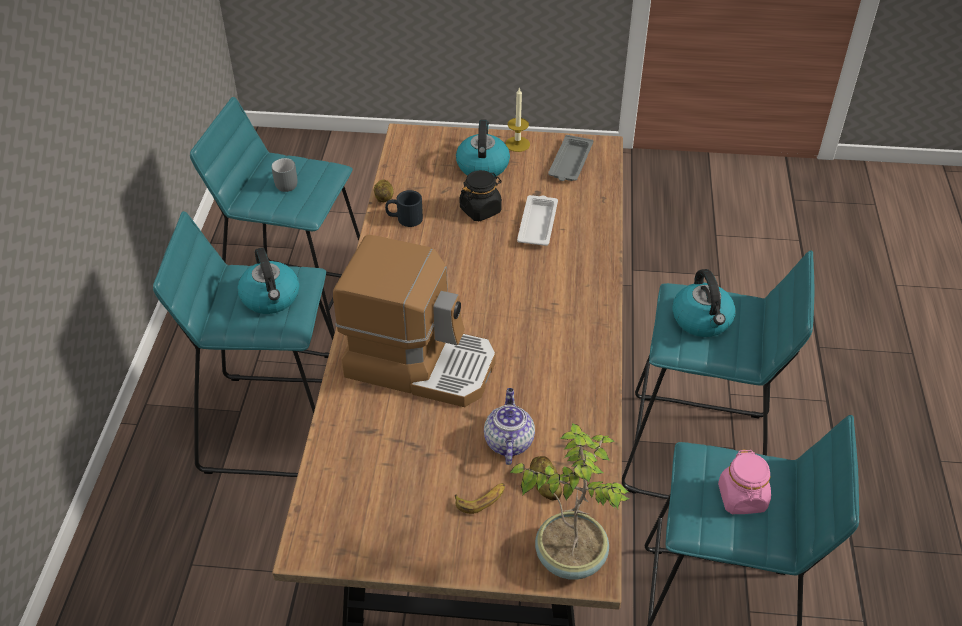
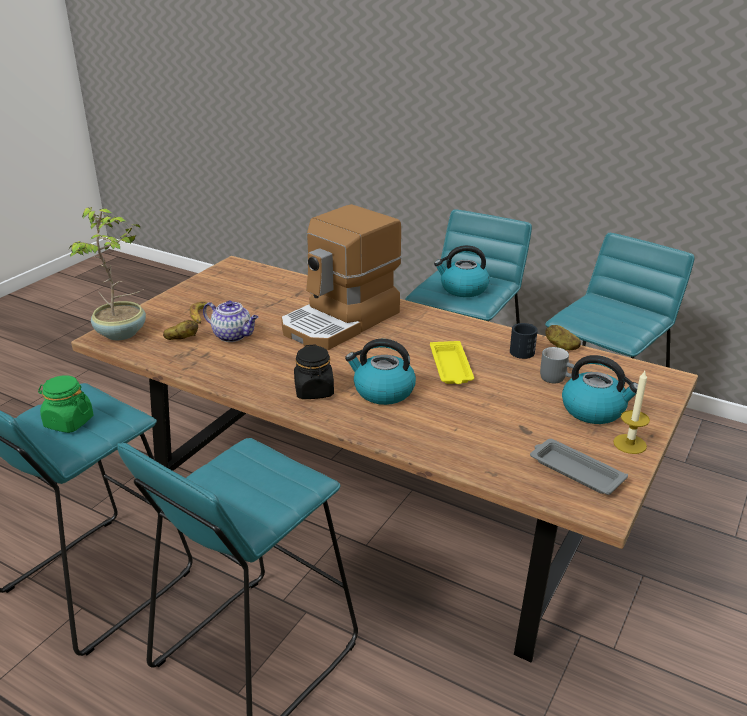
camera: 115 degrees right, 15 degrees down
(286, 183) = (612, 315): grey mug -> grey mug (557, 378)
(467, 255) = (451, 367): none -> yellow tray
(480, 210) = (515, 390): black jar -> black jar (314, 391)
(537, 224) = (473, 416): white tray -> none
(702, 320) = (260, 479): kettle -> kettle (383, 391)
(742, 498) = (68, 422): pink jar -> green jar

